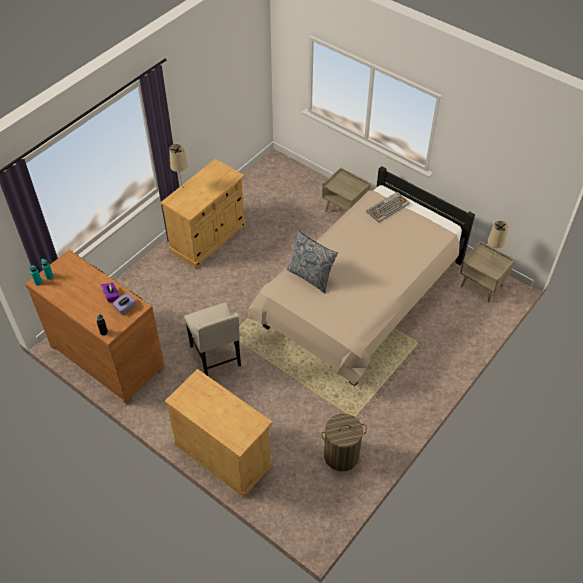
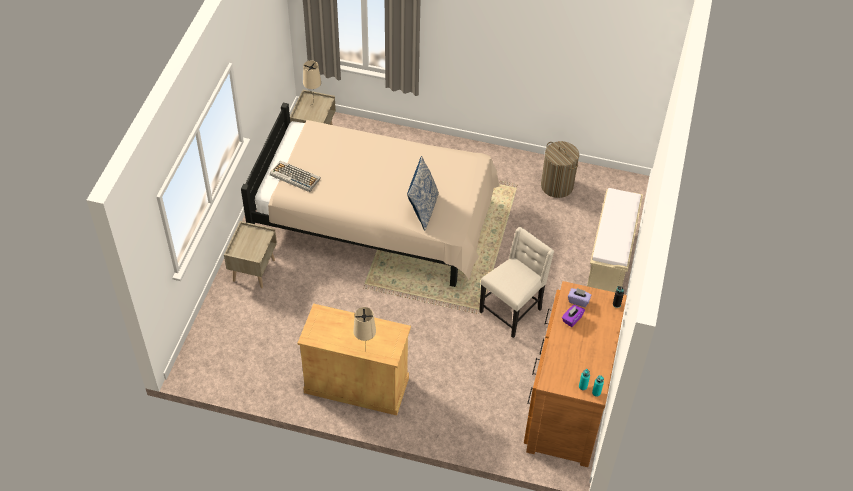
camera: 115 degrees left, 0 degrees up
(223, 454) = (609, 265): beige cabinet -> beige bench

